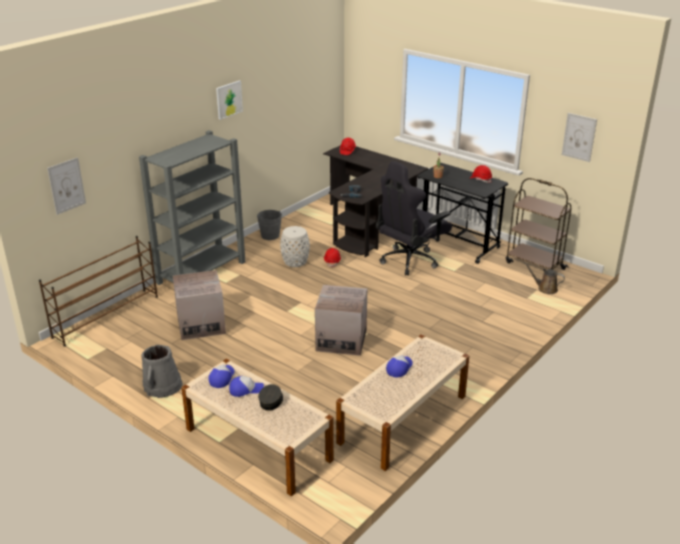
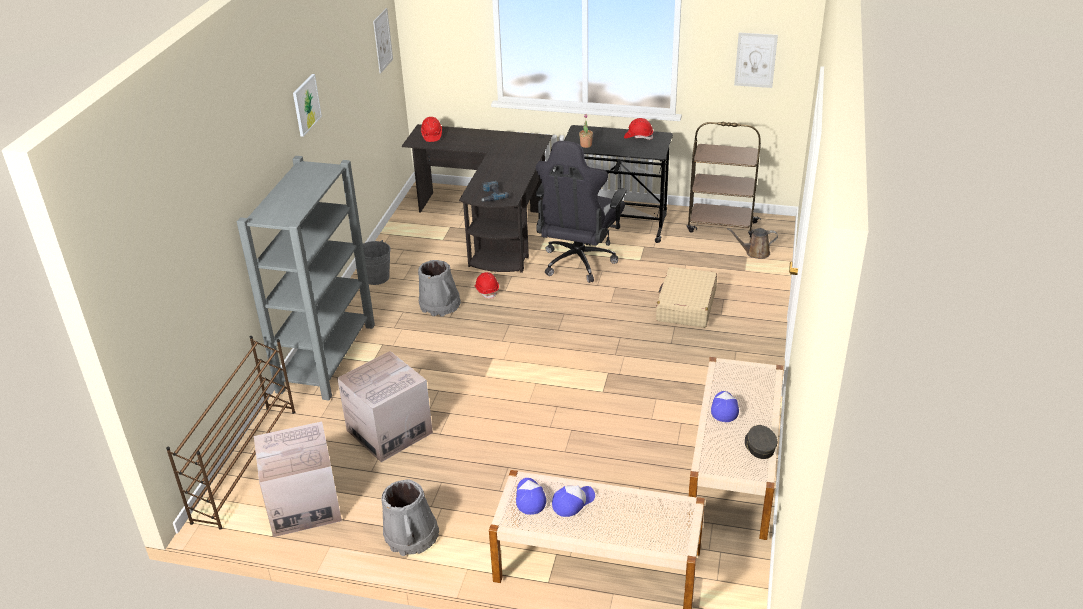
camera: 25 degrees left, 5 degrees up
(66, 185) = (171, 296): picture -> picture (382, 40)
(271, 401) = (617, 506): grey cap -> grey cap (759, 446)
(295, 262) = (439, 305): white stool -> grey bucket
(341, 340) = (583, 392): cardboard box -> cardboard box (303, 505)
(461, 308) = (686, 306): none -> beige suitcase

